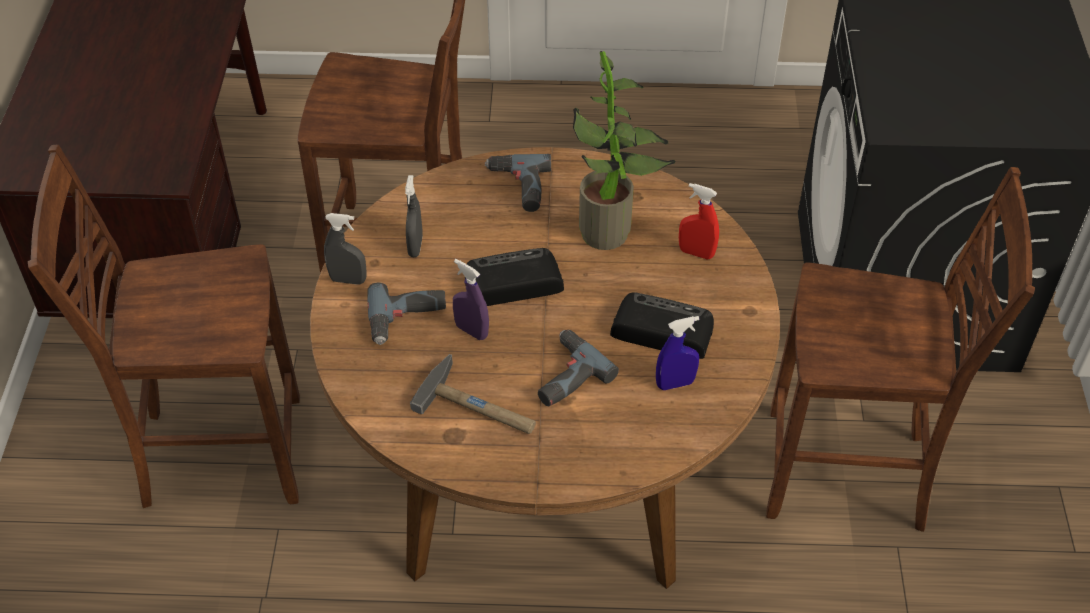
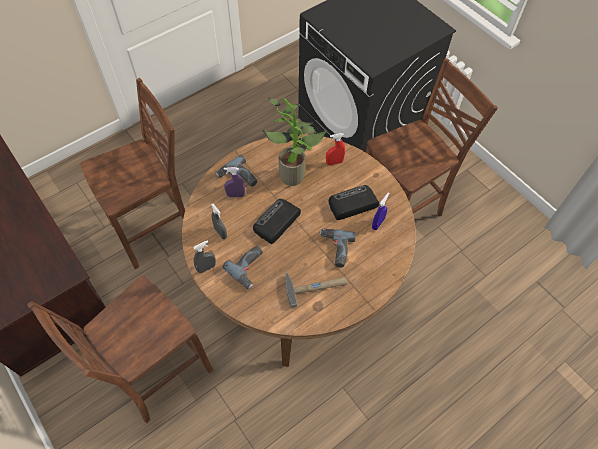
camera: 40 degrees left, 10 degrees up
(471, 331) = (281, 255): purple spray bottle -> purple spray bottle (236, 195)

